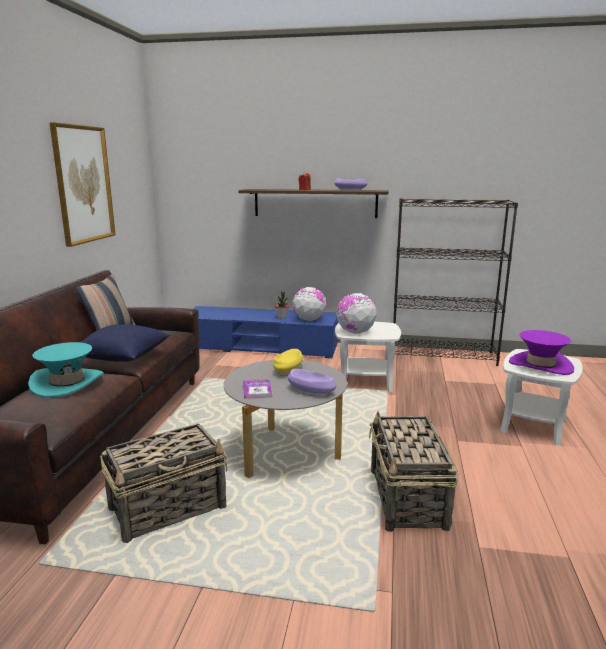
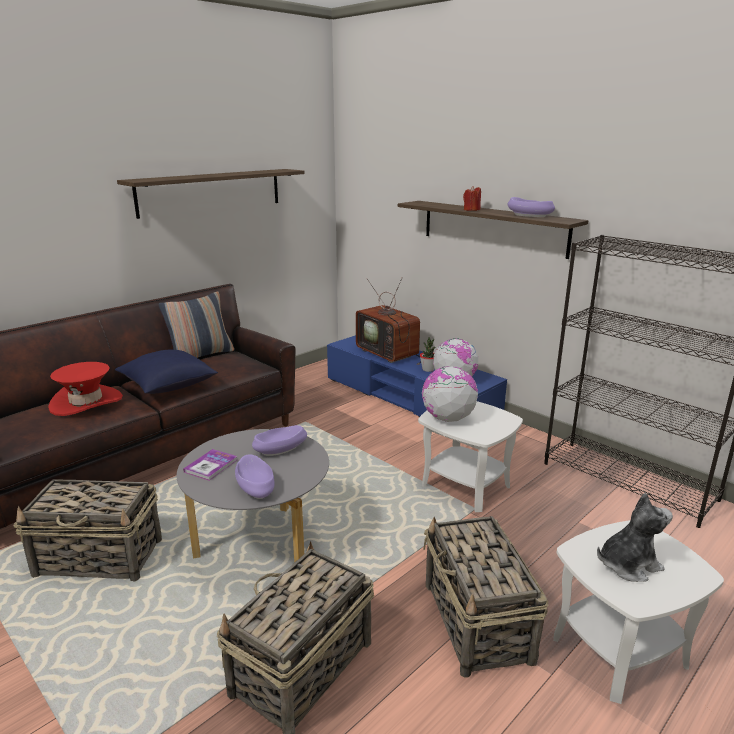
camera: 35 degrees right, 5 degrees up
(67, 383) = (86, 402): turquoise hat -> red hat
(83, 184) = (211, 192): picture -> shelf
(239, 314) = (390, 354): none -> television
(288, 369) = (280, 449): yellow bowl -> purple bowl
(462, 440) = (477, 623): none -> basket
(540, 365) = (628, 564): purple hat -> plush toy

